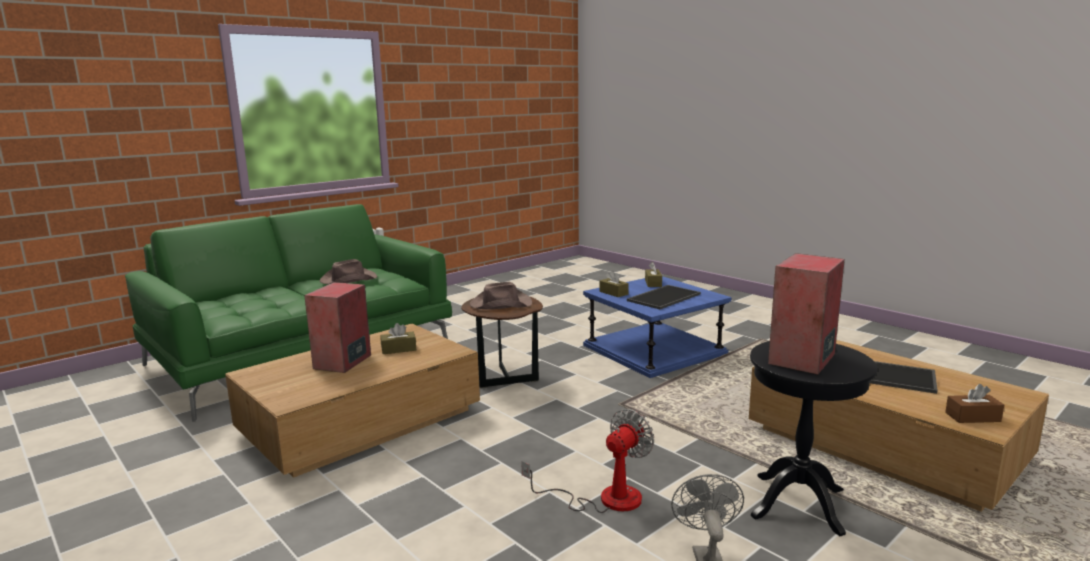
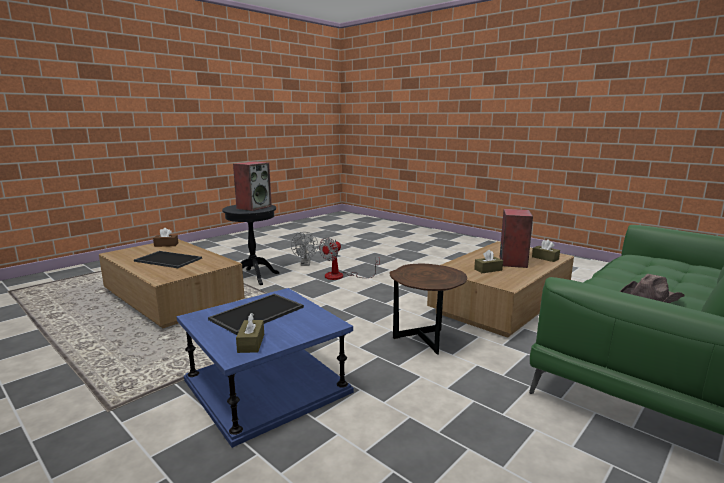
camera: 175 degrees right, 0 degrees up
(500, 304) = (430, 275): brown hat -> none
(613, 293) = (314, 321): brown tissue box -> brown tissue box (545, 258)

